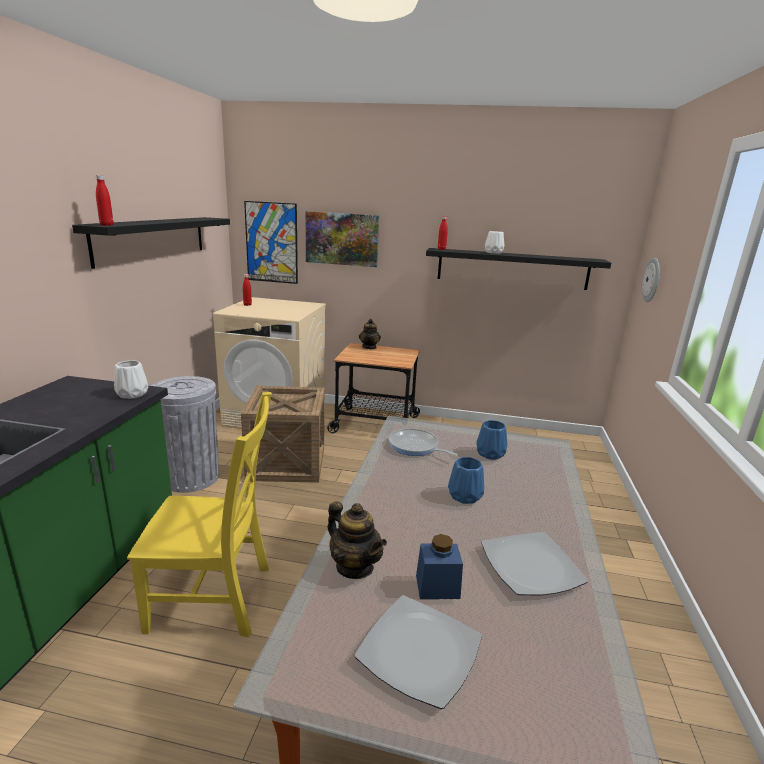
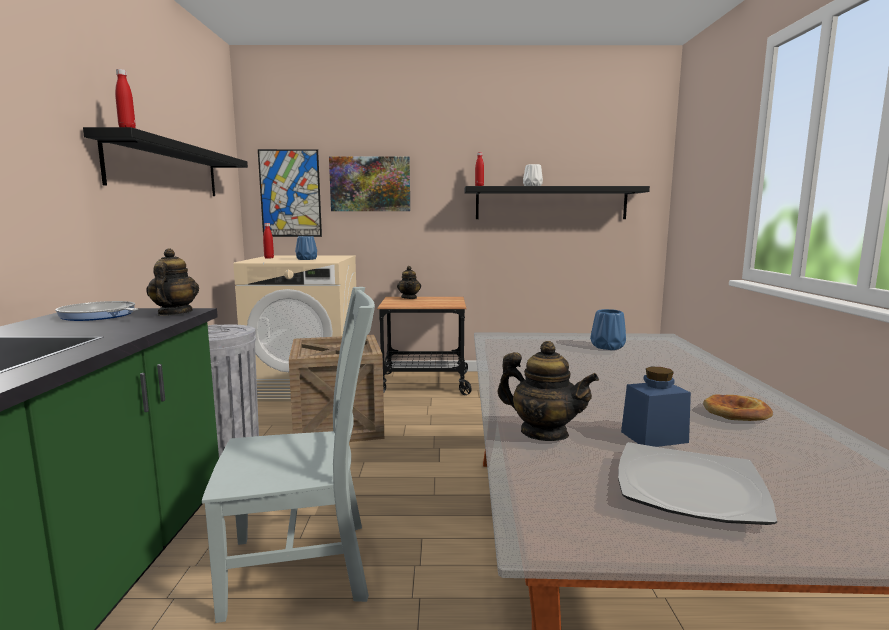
camera: 10 degrees left, 10 degrees down
(131, 394) = (174, 313): white vase -> teapot
(216, 598) = (306, 567): yellow chair -> grey chair
(415, 447) = (525, 348): frying pan -> frying pan (99, 316)
(465, 496) = (612, 374): blue vase -> blue vase (307, 259)
(530, 567) = (735, 413): plate -> bread
(652, 280) = (693, 196): wall clock -> none

